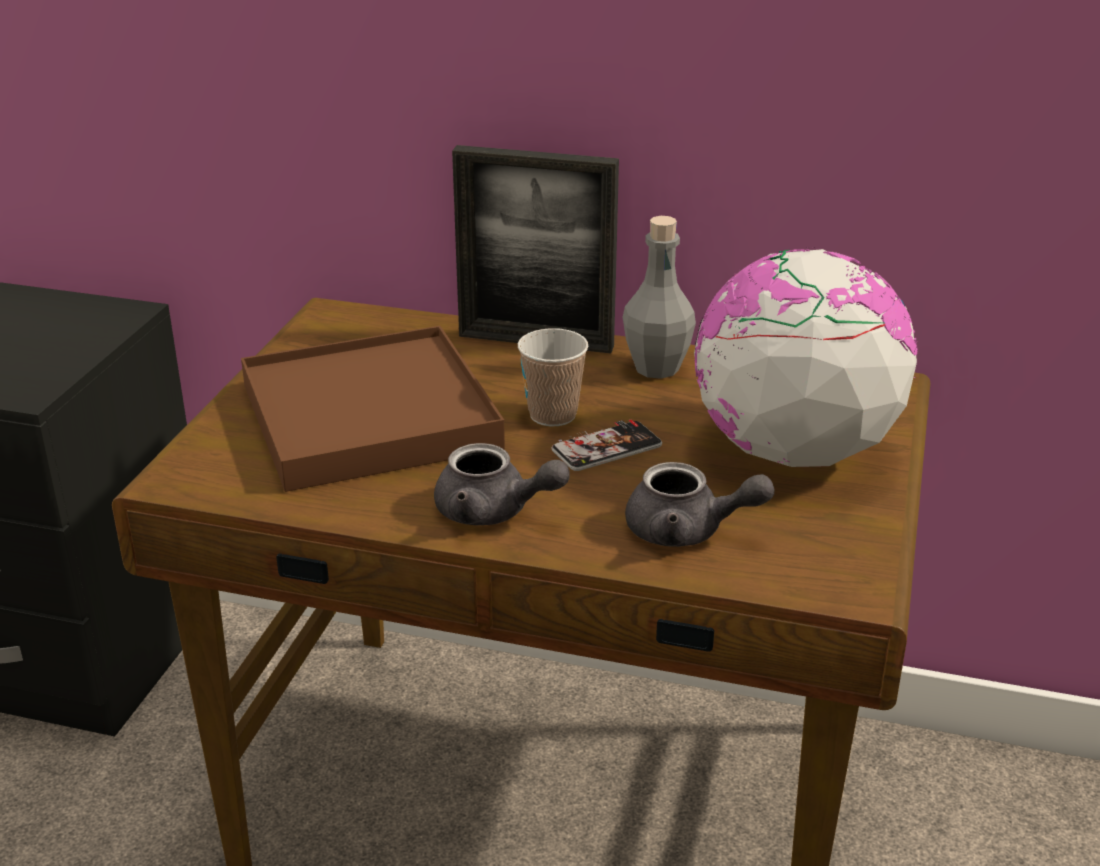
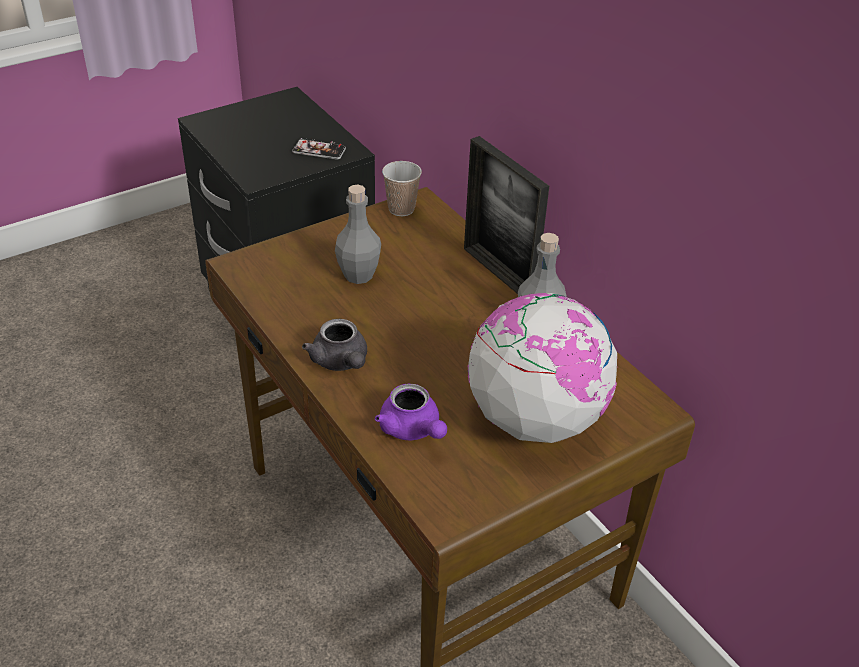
camera: 40 degrees right, 10 degrees up
(370, 416) = (358, 275): brown tray -> grey bottle
(552, 415) = (443, 323): cup -> cup (401, 209)
(606, 448) = (442, 359): phone -> phone (319, 150)
(687, 531) = (412, 430): grey teapot -> purple teapot

